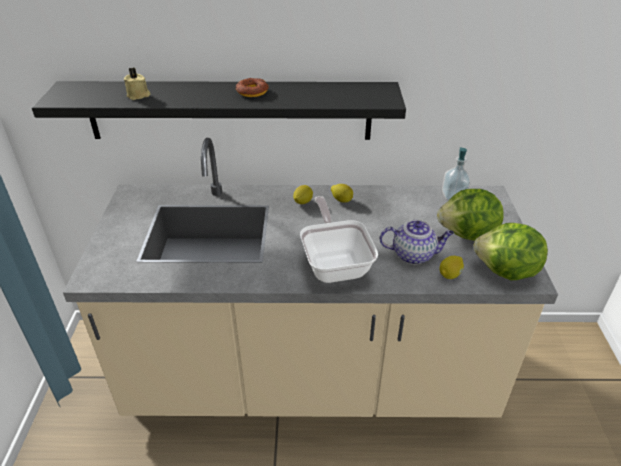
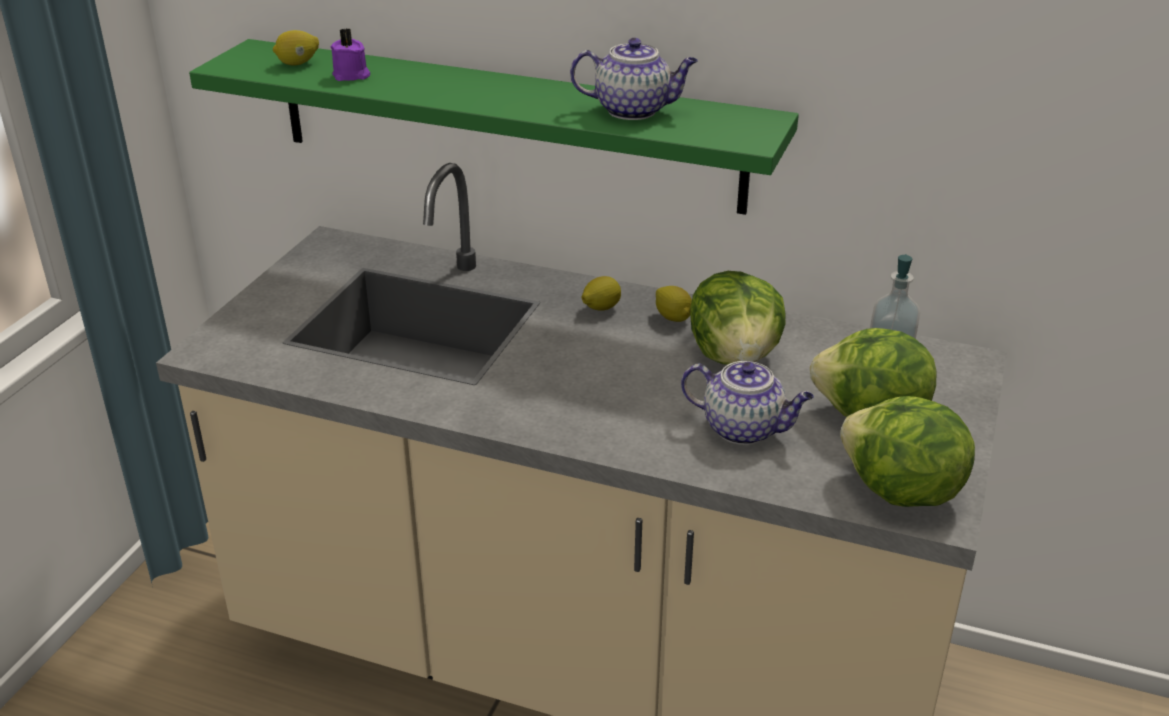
camera: 20 degrees right, 5 degrees down
(138, 95) = (351, 76): beige candle -> purple candle
(229, 110) = (506, 125): black shelf -> green shelf
(252, 91) = (531, 94): donut -> none
(315, 93) = (634, 110): none -> teapot
(335, 263) = (595, 412): frying pan -> none
(385, 215) = (735, 356): none -> lettuce
(450, 275) = (789, 474): lemon -> lemon (298, 64)

